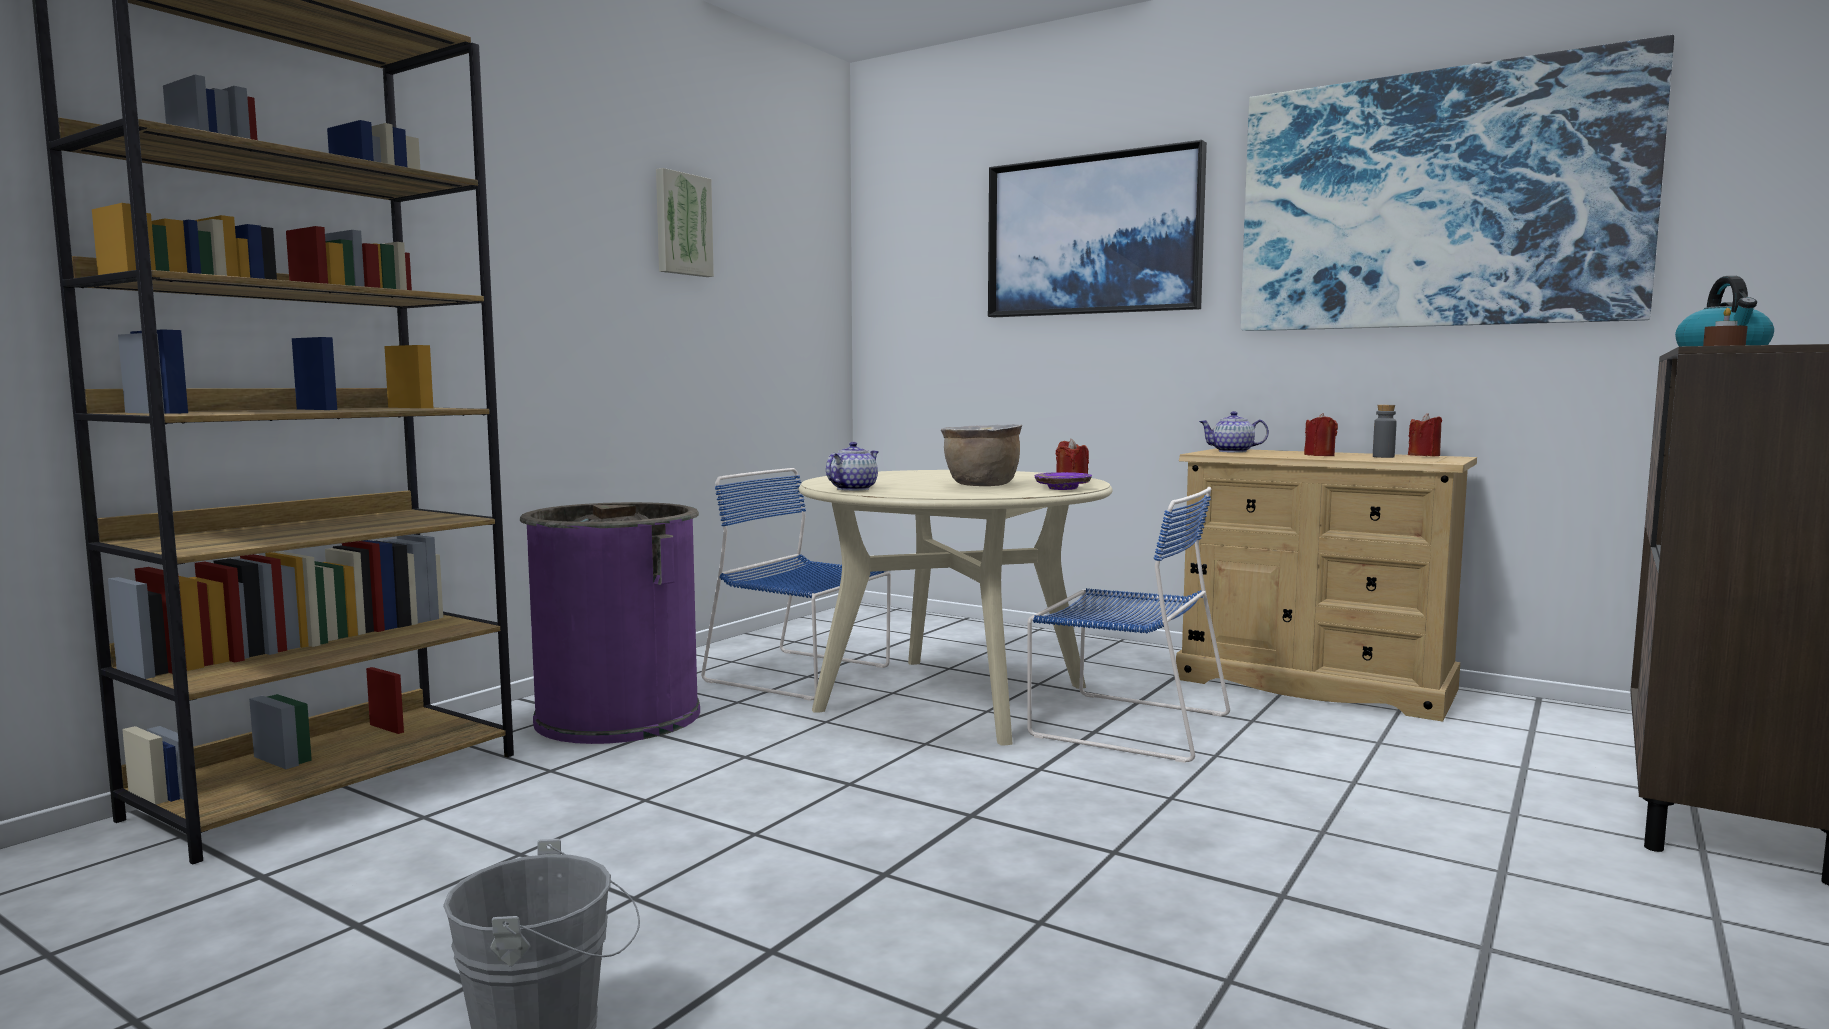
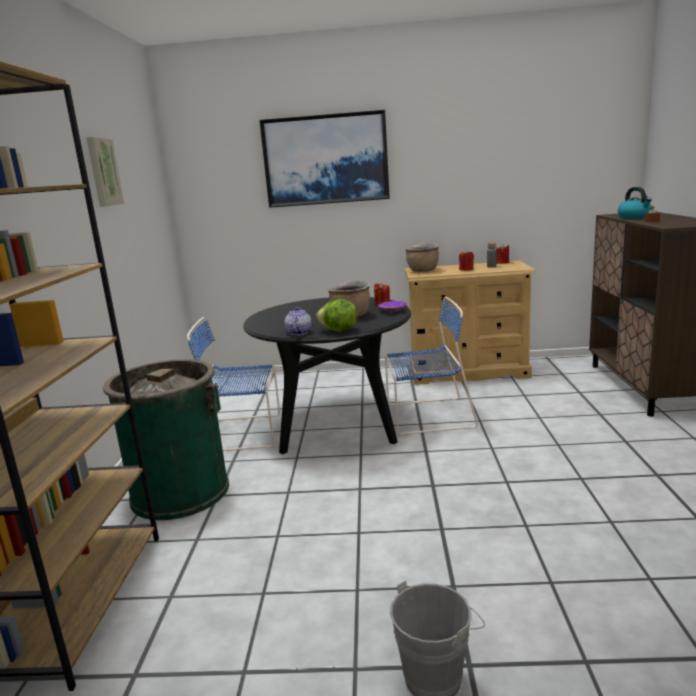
camera: 30 degrees left, 10 degrees up
(618, 716) = (180, 492): purple trash can -> green trash can
(911, 493) = (339, 331): none -> lettuce
(953, 698) = (336, 424): beige dining table -> black dining table
(1233, 451) = (423, 271): teapot -> brown cooking pot
(1435, 201) = (495, 143): picture -> none

